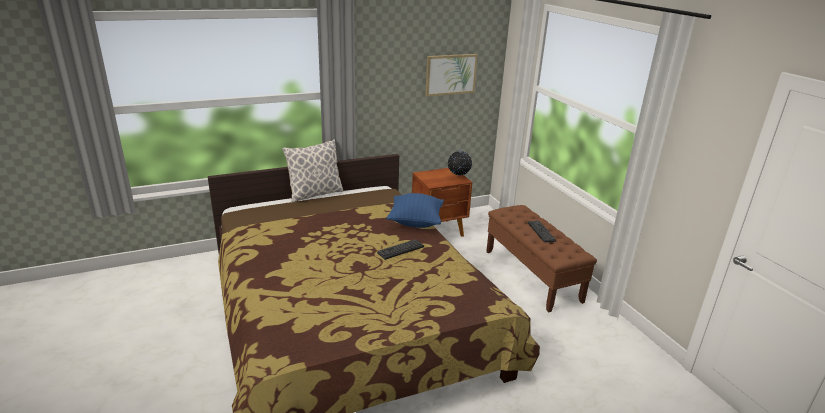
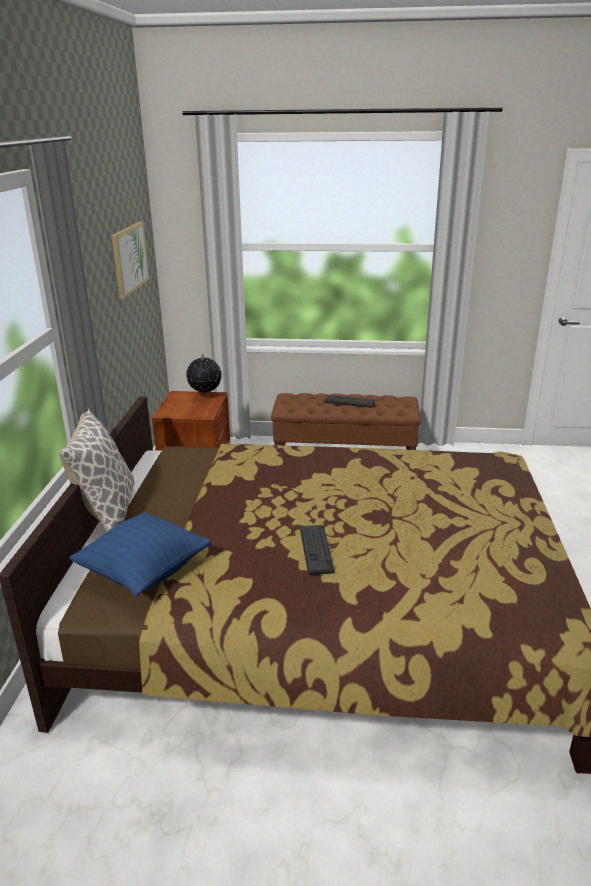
camera: 60 degrees left, 0 degrees up
(400, 249) = (356, 478): keyboard -> keyboard (316, 550)
(415, 222) = (290, 453): blue pillow -> blue pillow (144, 573)

